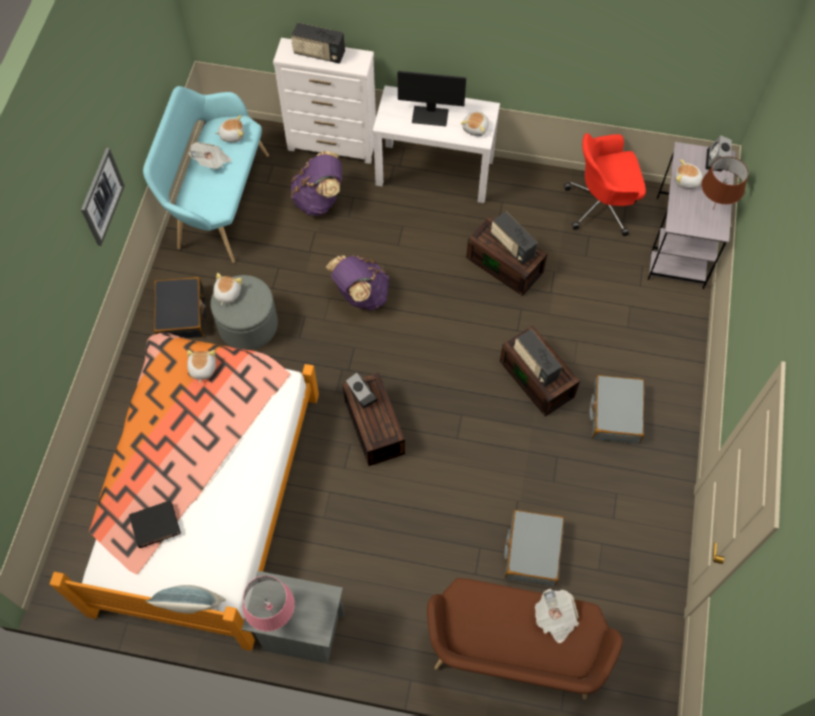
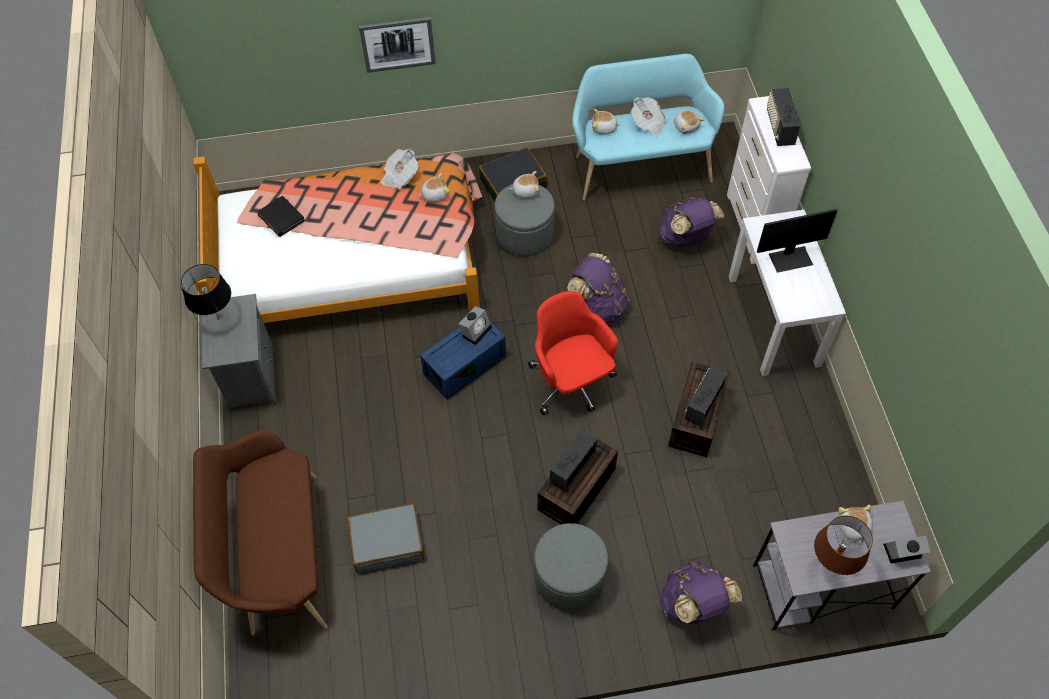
camera: 70 degrees right, 5 degrees down
(102, 197) = (520, 33): picture -> picture (398, 44)
(192, 605) = (222, 269): pillow -> none
(273, 616) = (218, 319): pink table lamp -> black table lamp
(372, 426) = (465, 364): brown storage box -> blue storage box
(430, 115) = (790, 258): monitor -> monitor turned 90 degrees counterclockwise
(476, 128) = (799, 302): plush toy -> plush toy (604, 128)
(555, 618) = (288, 551): newspaper -> newspaper (399, 176)
(602, 205) = (825, 490): red office chair -> red office chair (571, 383)
(615, 414) = (569, 577): grey suitcase -> grey ottoman
(667, 333) = (694, 604): none -> purple backpack

